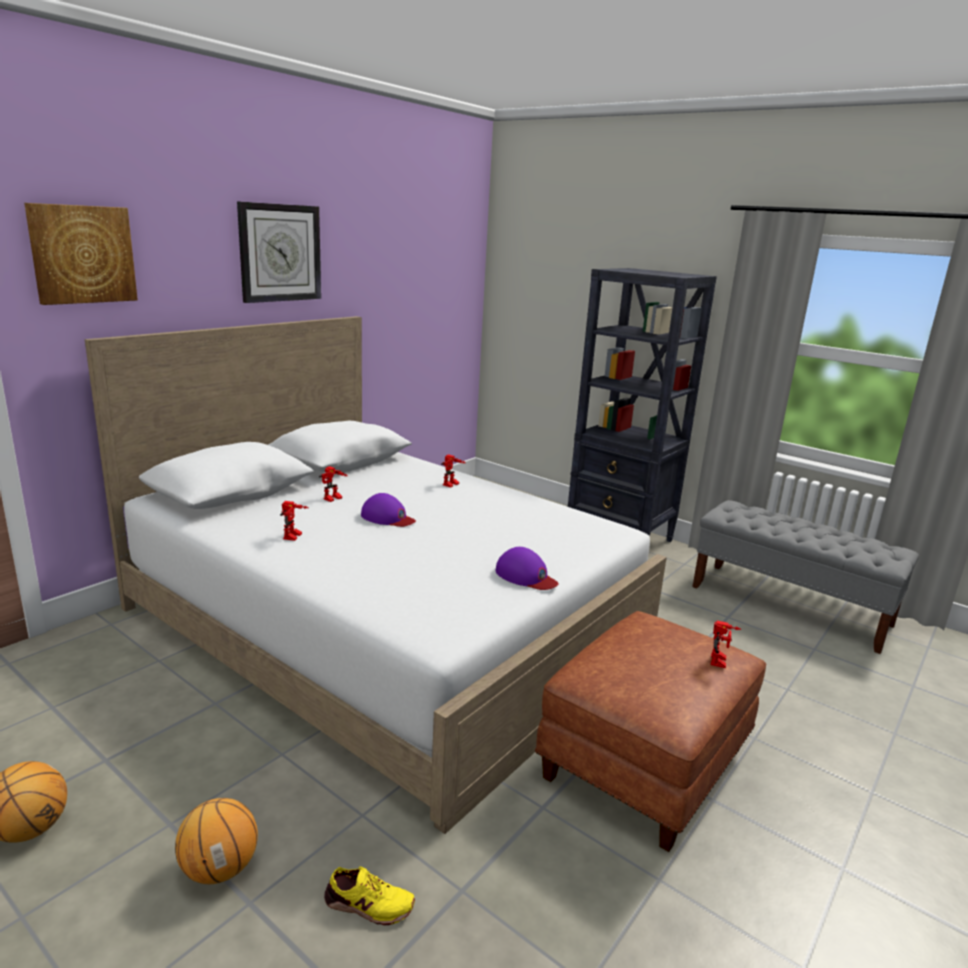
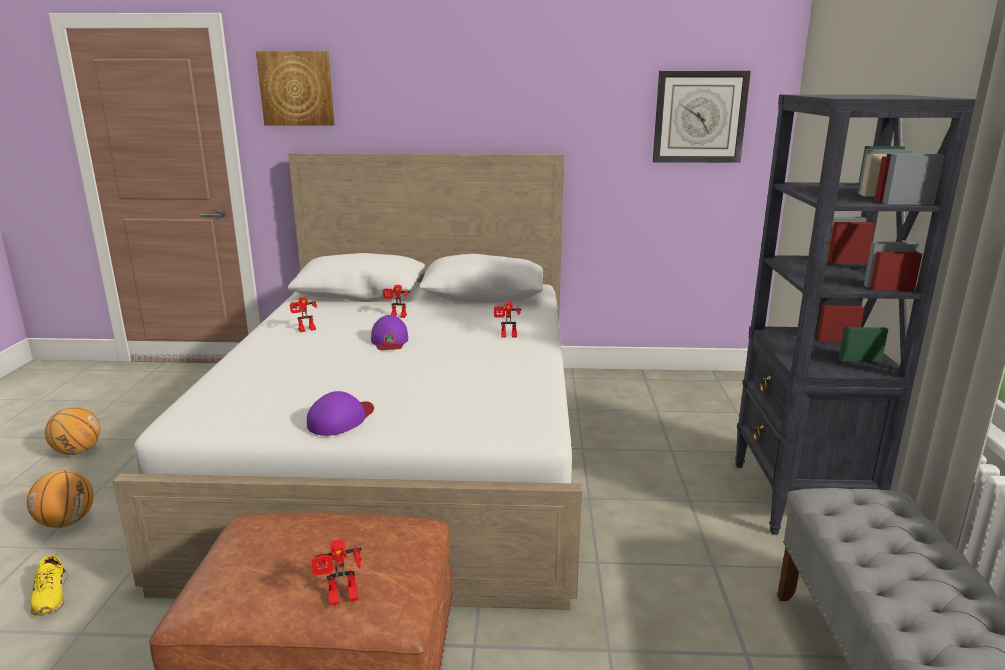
camera: 55 degrees right, 0 degrees up
(280, 253) = (475, 87): wall clock -> wall clock (699, 117)
(526, 576) = (341, 419): purple cap -> purple cap turned 150 degrees counterclockwise

